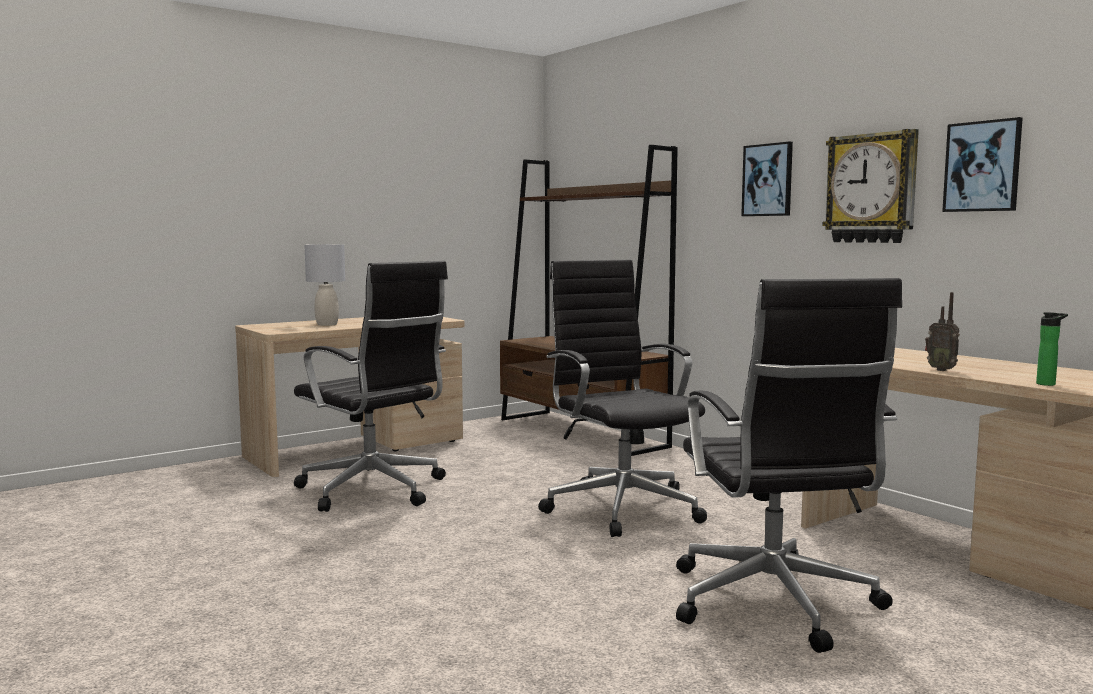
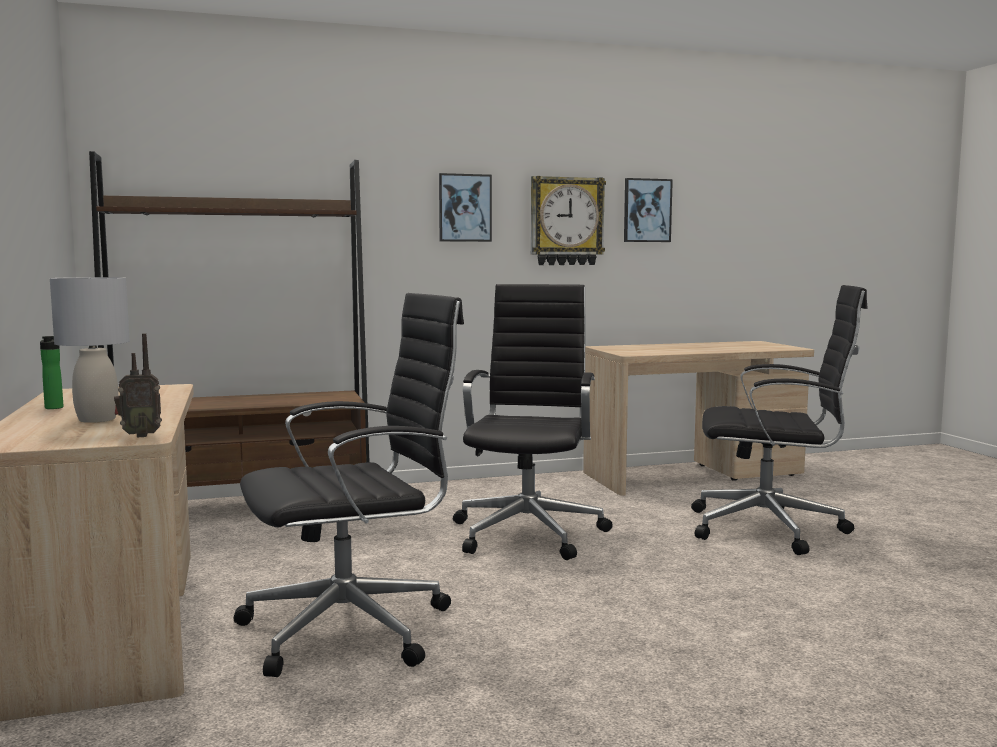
camera: 70 degrees left, 0 degrees up
(621, 507) = (529, 532): black office chair -> black office chair turned 105 degrees clockwise
(941, 370) = (707, 351): radio -> radio (140, 435)
(1048, 384) = (767, 349): bottle -> bottle (56, 407)

